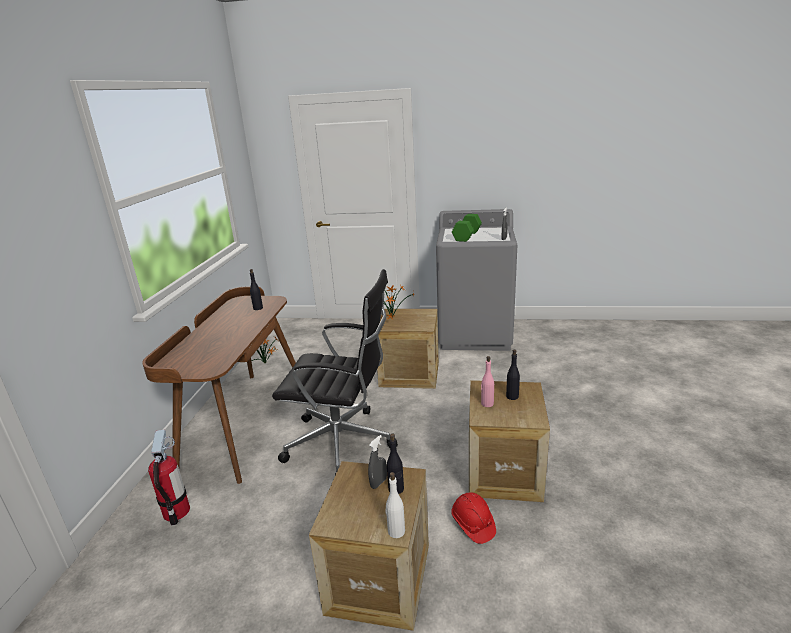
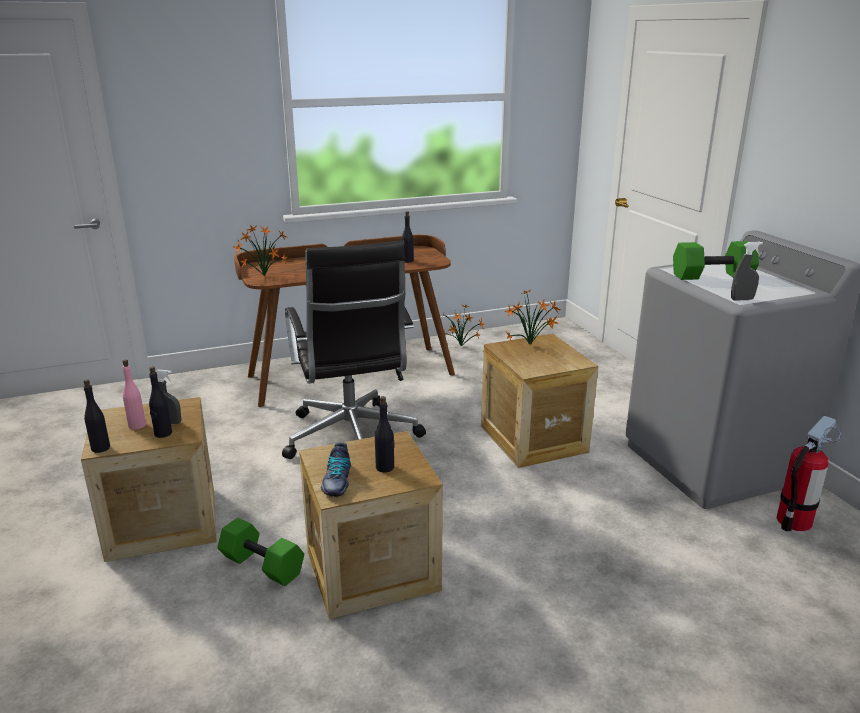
camera: 60 degrees right, 0 degrees up
(176, 511) = (210, 393): fire extinguisher -> fire extinguisher (794, 521)
(200, 368) = (262, 276): none -> potted plant
(396, 531) = (100, 448): white bottle -> black bottle
(473, 525) = (260, 566): red hard hat -> green dumbbell
(487, 404) = (354, 452): pink bottle -> pink bottle (137, 425)
(519, 417) = (336, 481): none -> shoe

